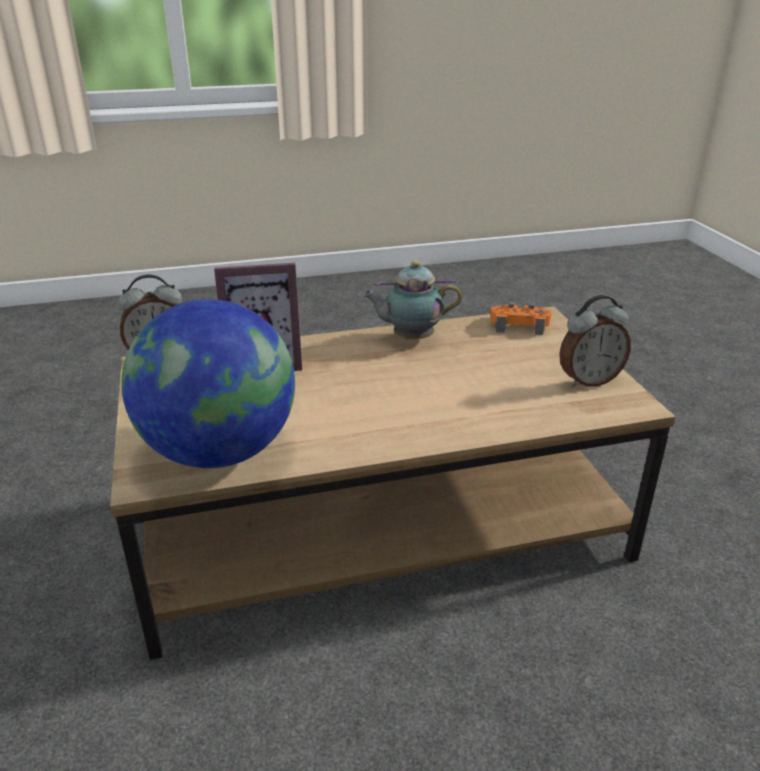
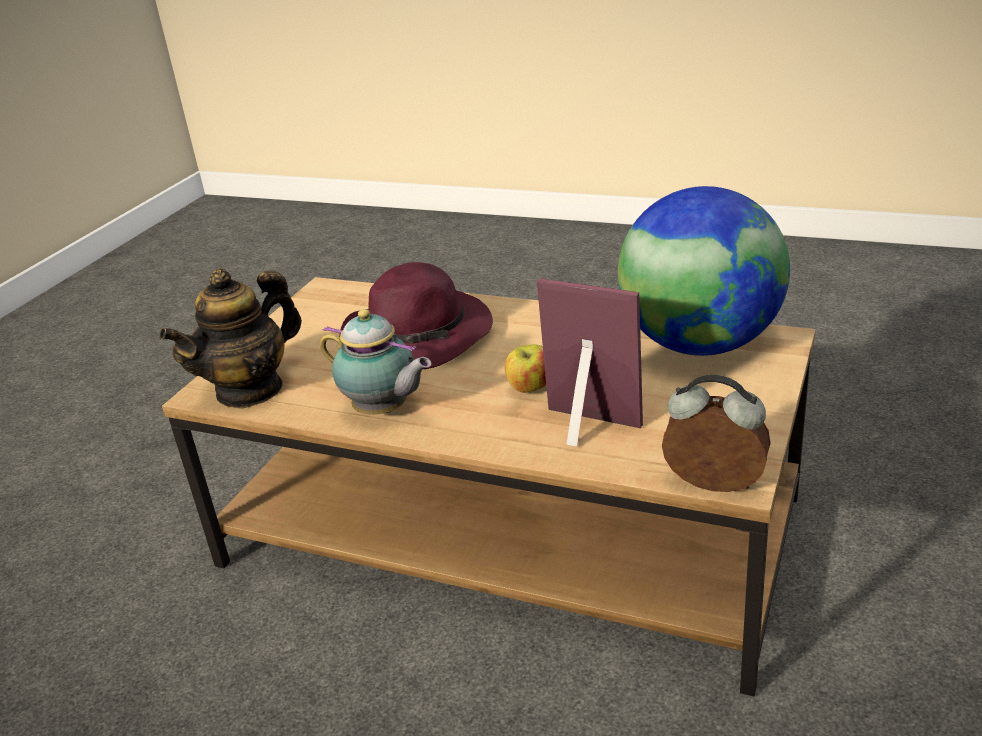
camera: 140 degrees left, 0 degrees up
(329, 377) = (531, 388): none -> apple
(470, 390) = (420, 335): none -> purple hat
(519, 325) = (250, 389): orange game controller -> teapot
(588, 380) = (314, 315): alarm clock -> none

